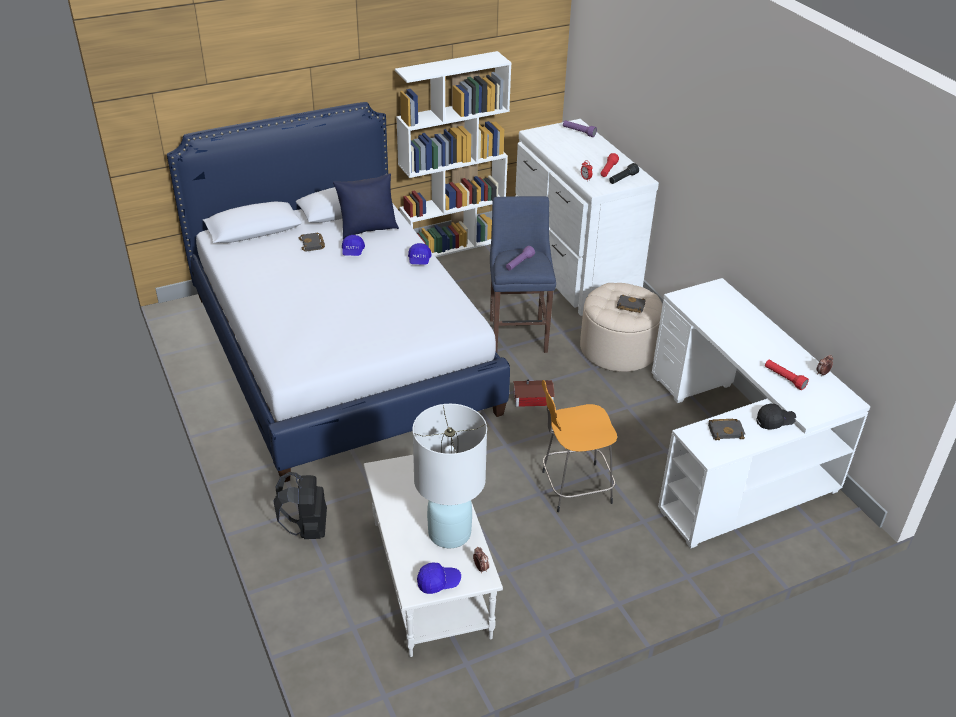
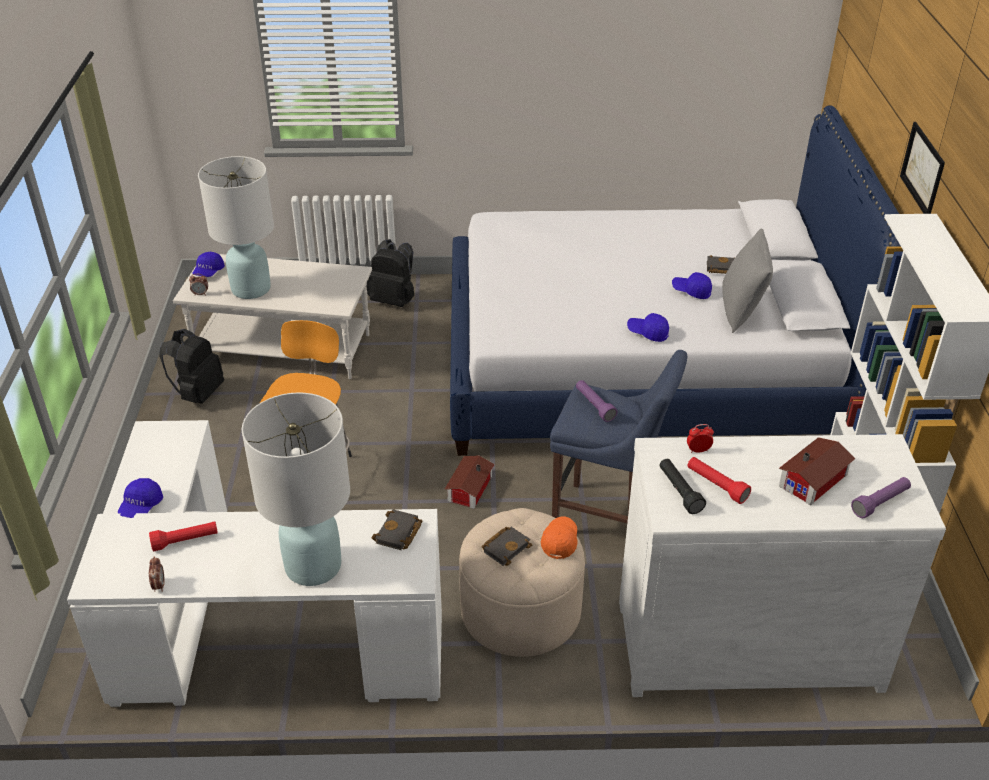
camera: 115 degrees right, 0 degrees up
(350, 67) = (922, 169): none -> picture
(367, 229) = (741, 311): blue pillow -> grey pillow
(533, 611) = (198, 393): none -> black backpack
(578, 147) = (815, 480): none -> toy house
(608, 289) = (560, 541): none -> orange cap
(726, 431) = (167, 459): black book -> black book (398, 534)
(749, 323) = (312, 566): none -> white table lamp
(774, 421) = (141, 506): black cap -> blue cap

